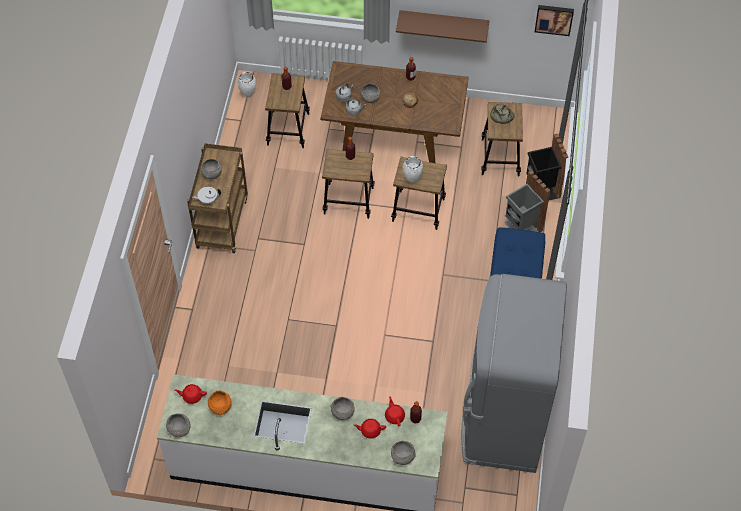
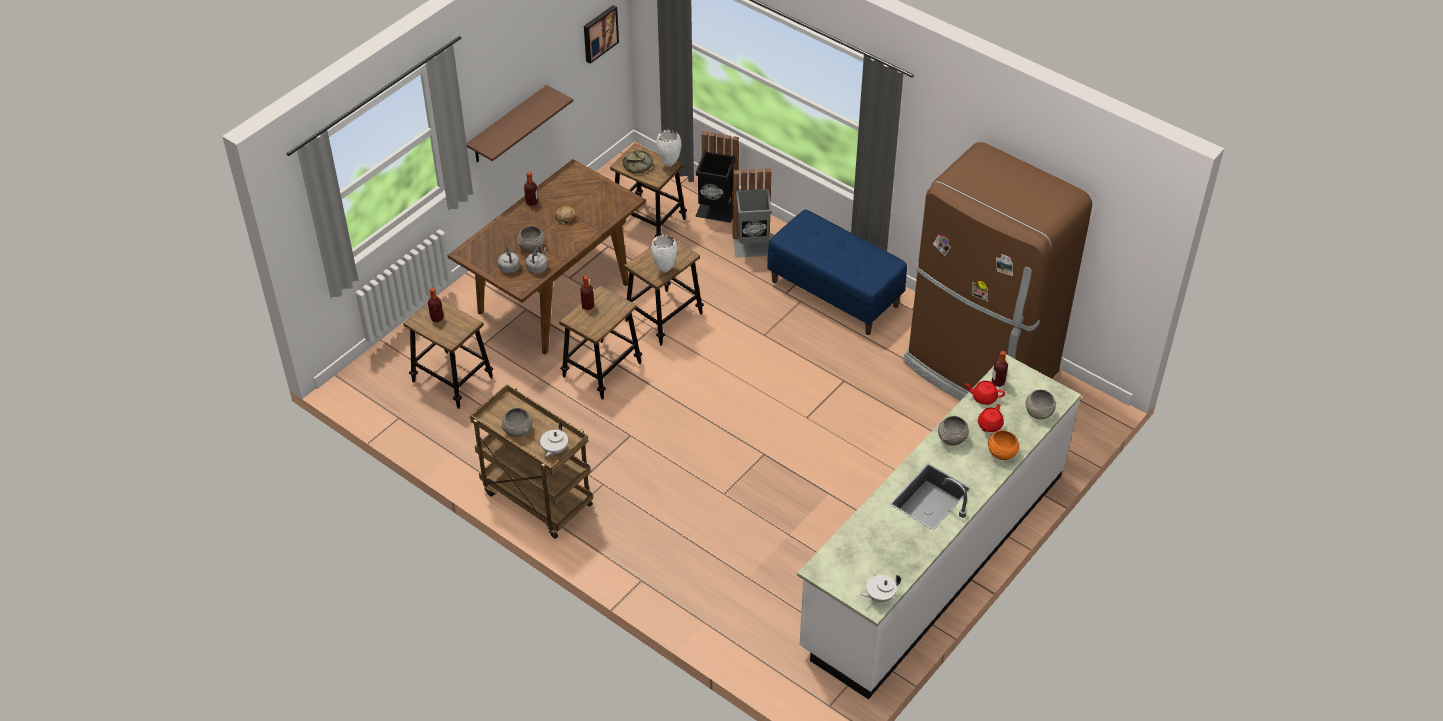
camera: 60 degrees left, 10 degrees down
(179, 429) = (879, 596): grey bowl -> white teapot
(192, 396) = (841, 566): red teapot -> none
(220, 406) = (873, 544): orange bowl -> orange bowl (1001, 452)
(248, 95) = (367, 395): white vase -> white vase (669, 165)
(502, 420) = (980, 369): grey fridge -> brown fridge

